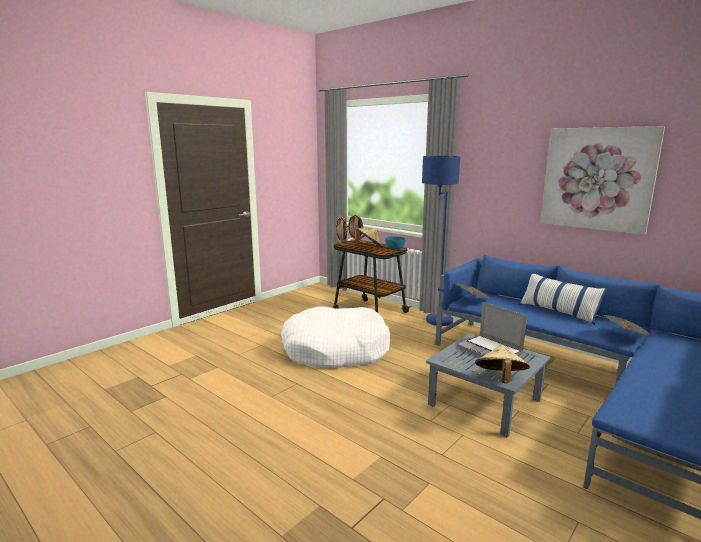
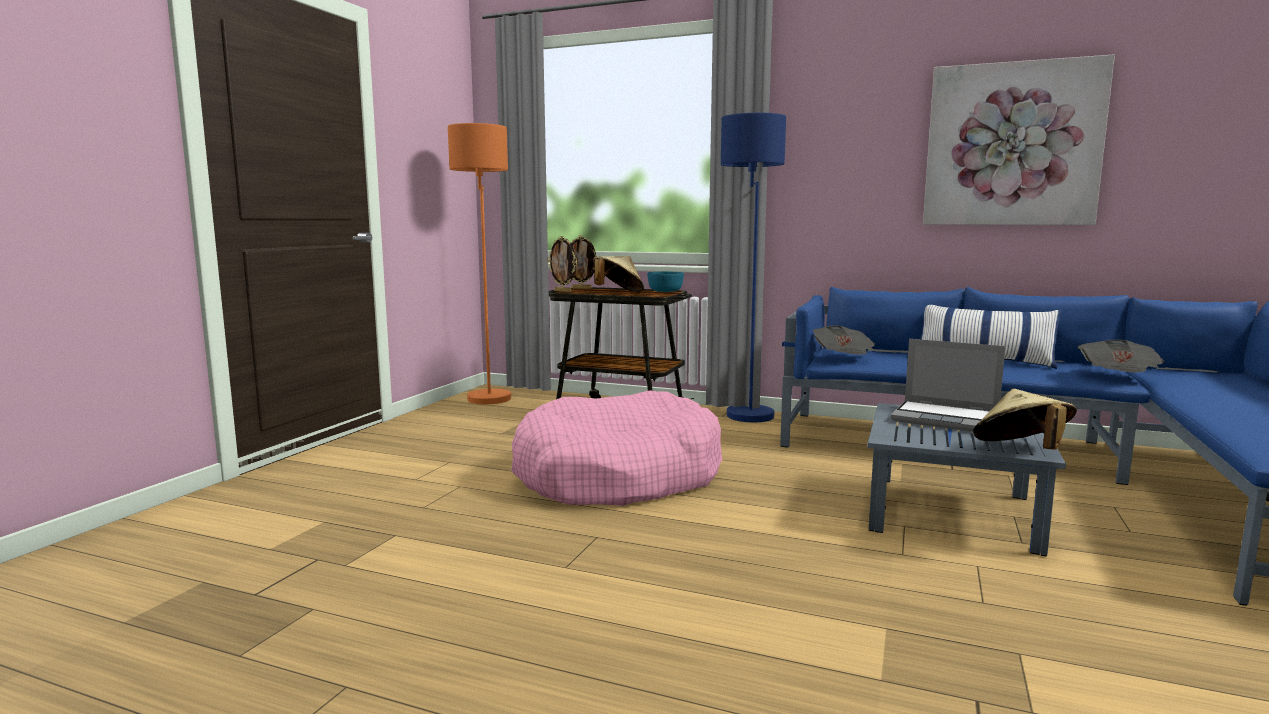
camera: 20 degrees left, 5 degrees down
(312, 294) = (488, 402): none -> orange floor lamp
(335, 350) = (617, 475): white dog bed -> pink dog bed

